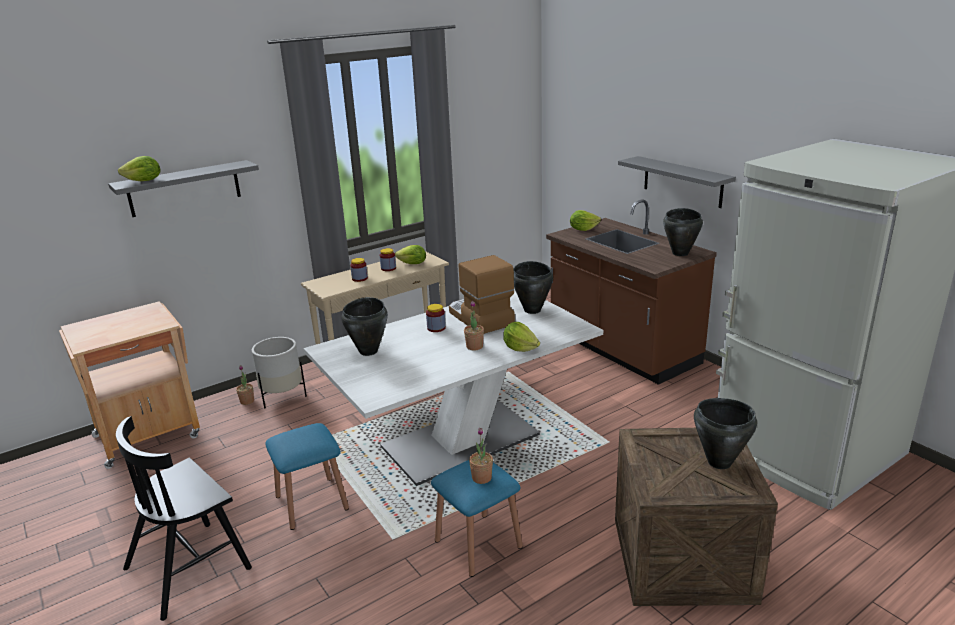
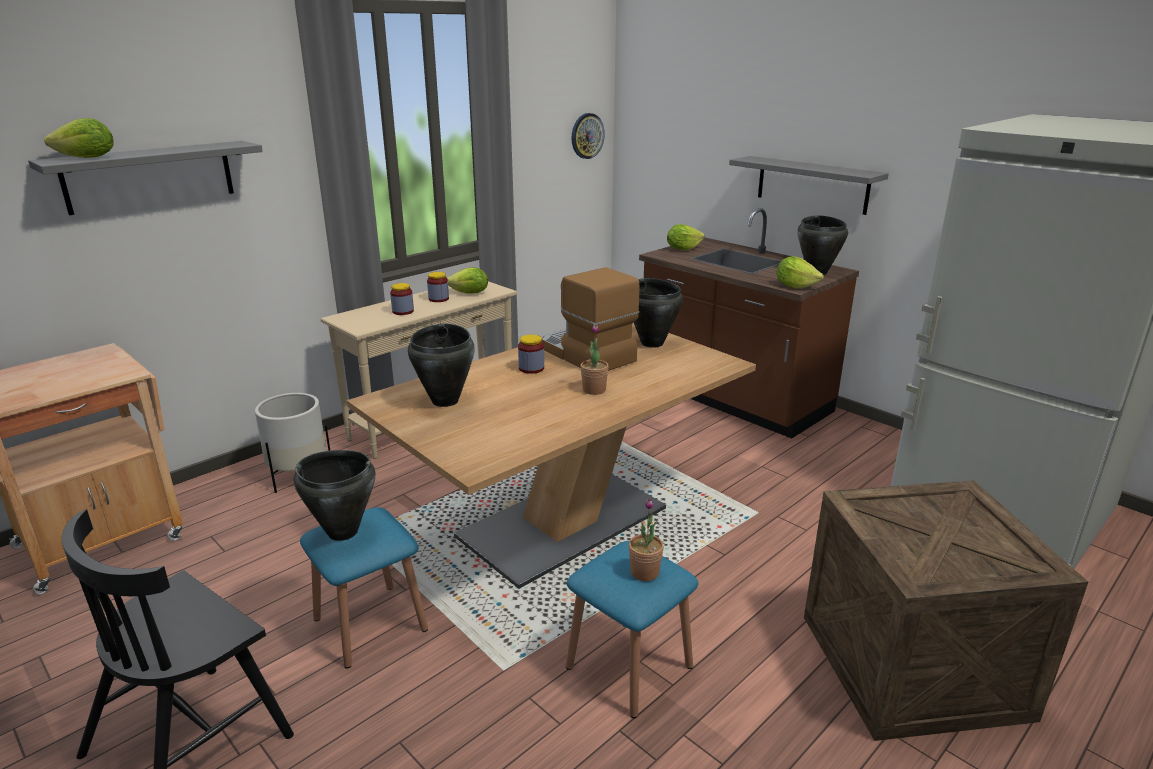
camera: 10 degrees left, 0 degrees up
(247, 401) = (248, 484): potted plant -> none
(460, 441) = (563, 523): white dining table -> brown dining table
(517, 135) = (587, 136): none -> wall clock
(520, 348) = (658, 390): lettuce -> lettuce (795, 286)
(718, 462) = (977, 528): black cooking pot -> black cooking pot (342, 532)

